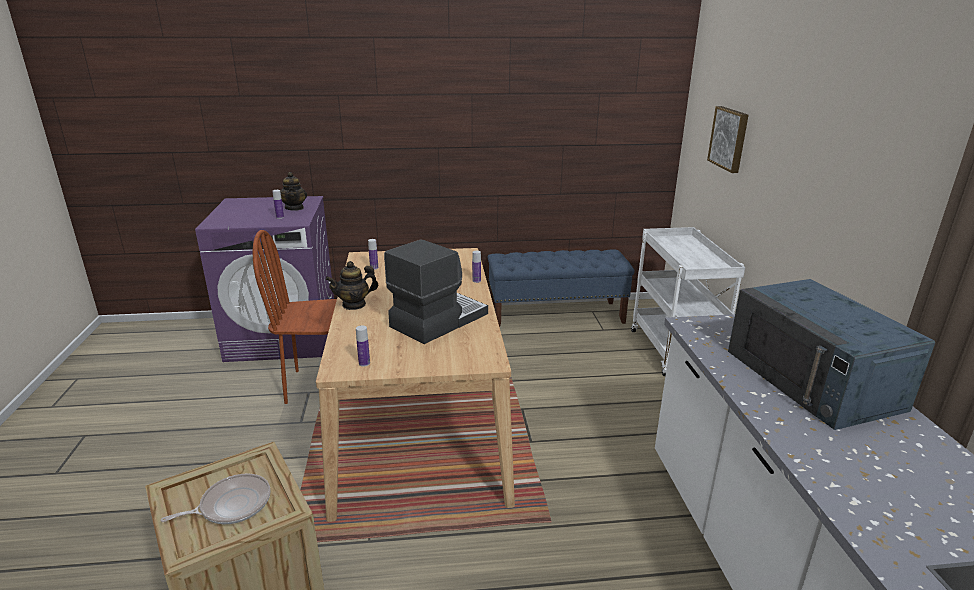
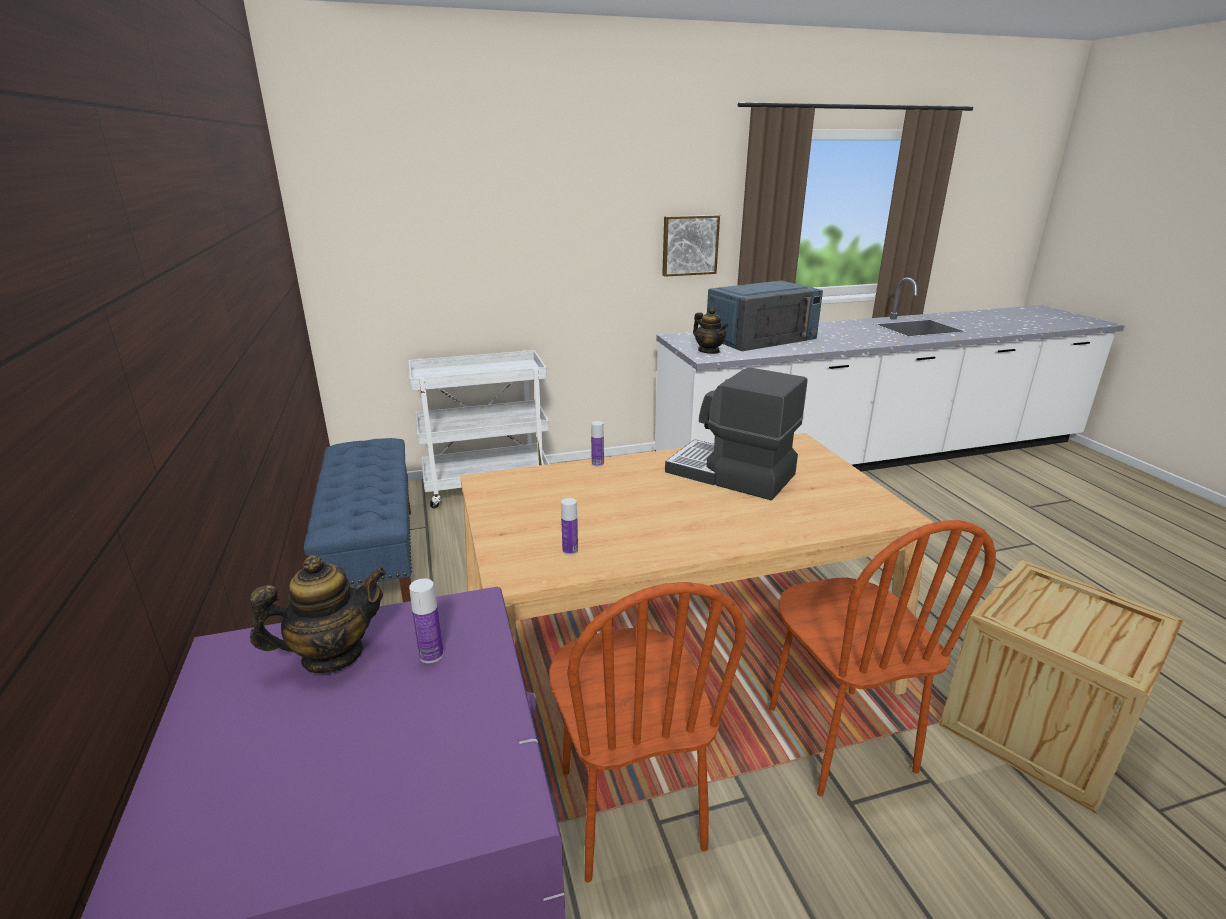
camera: 100 degrees left, 0 degrees up
(232, 505) = (1073, 615): frying pan -> none
(312, 469) = (838, 739): none -> brown chair
(354, 304) = (725, 539): teapot -> teapot (709, 351)
(364, 363) = (867, 501): bottle -> none
(729, 138) = (435, 240): picture -> picture (689, 245)

